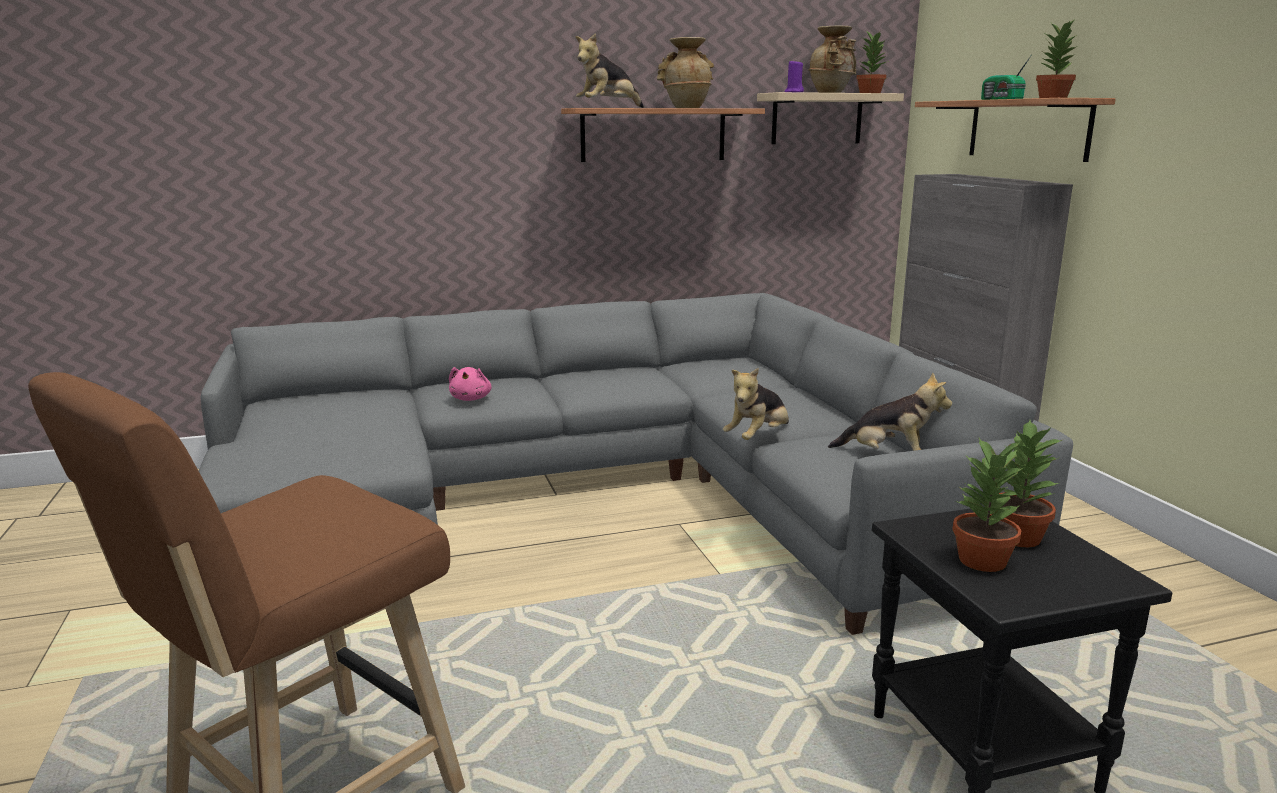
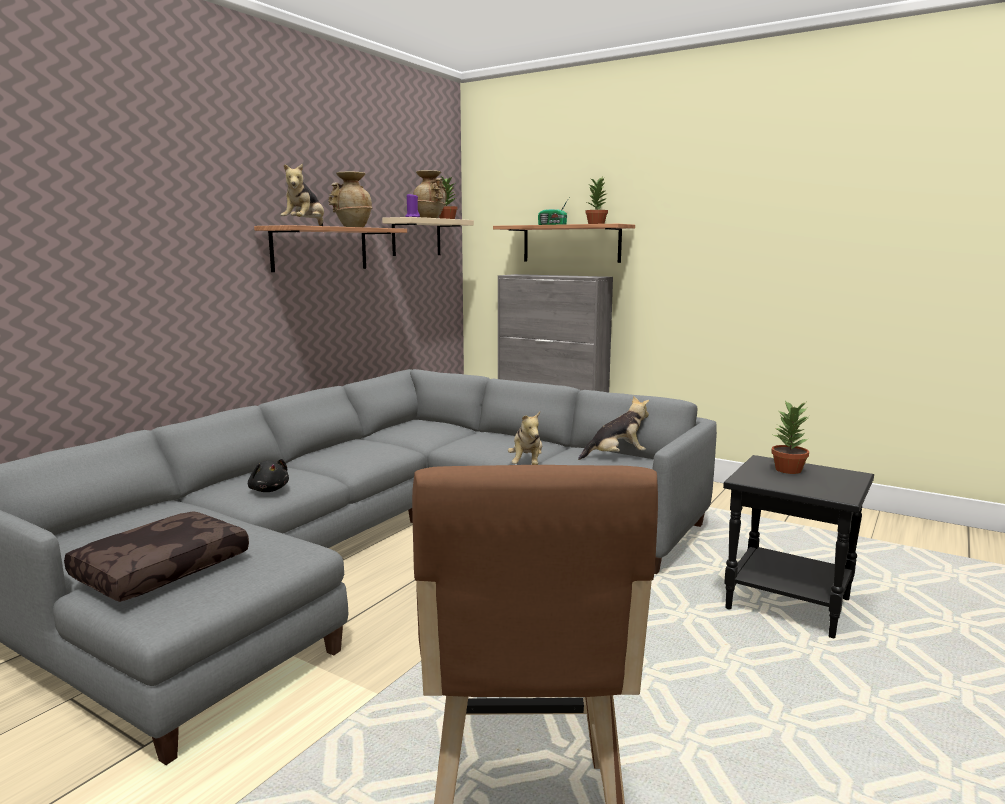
camera: 40 degrees left, 5 degrees down
(285, 443) = (162, 569): none -> brown pillow
(471, 399) = (269, 490): pink plush toy -> black plush toy
(983, 561) = (800, 484): potted plant -> none

